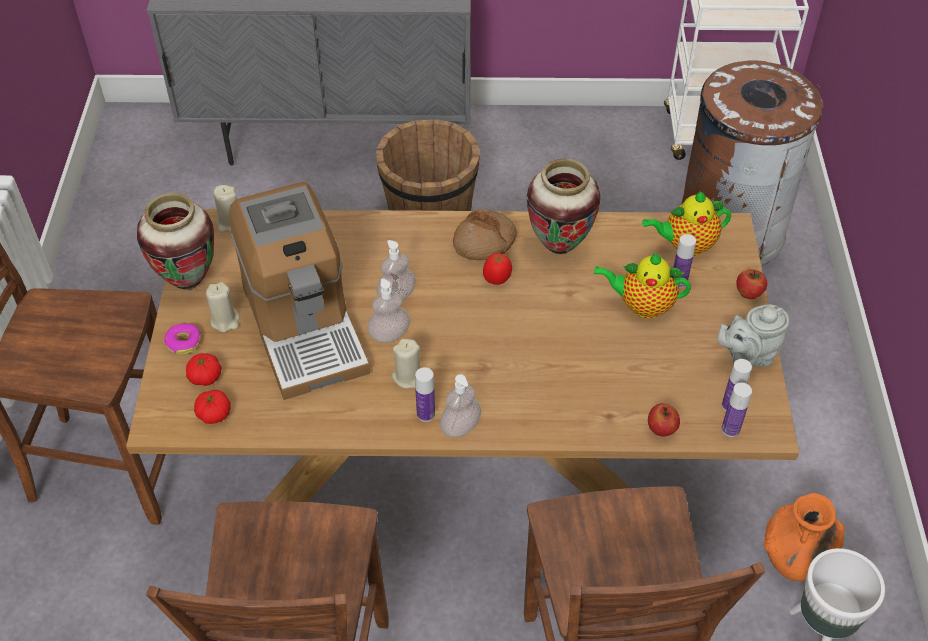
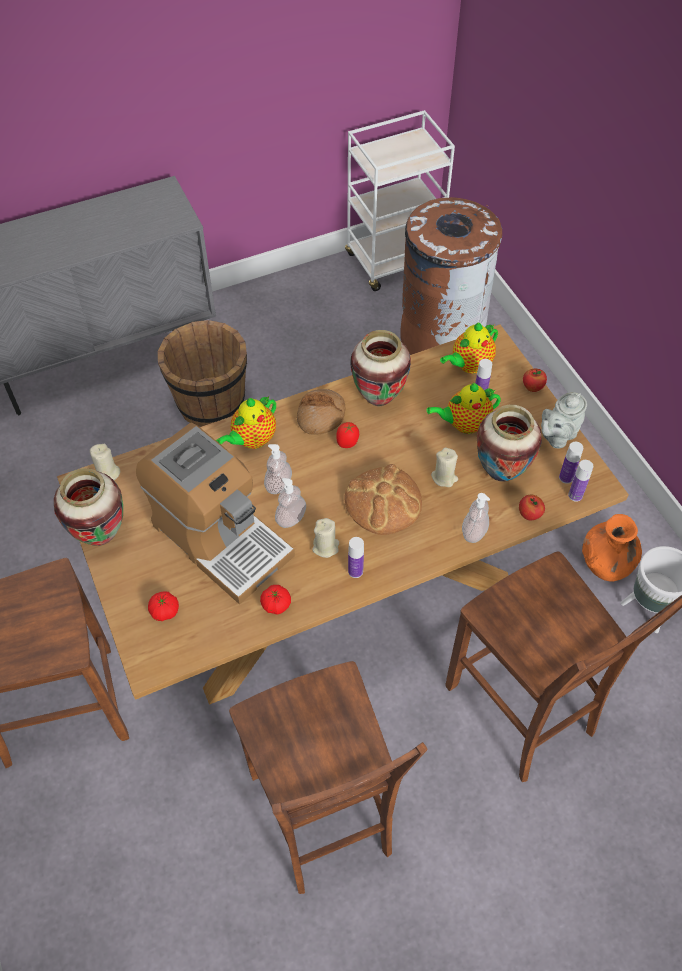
camera: 25 degrees left, 5 degrees up
(184, 342) = (129, 589): donut -> none
(214, 414) = (190, 639): tomato -> tomato (276, 604)
(225, 320) = (152, 558): beige candle -> beige candle (444, 477)
(396, 241) = (252, 440): none -> teapot
(460, 427) = (387, 571): soap dispenser -> soap dispenser (474, 532)
(500, 354) = (383, 502): none -> bread
(653, 372) = (500, 473): none -> vase

